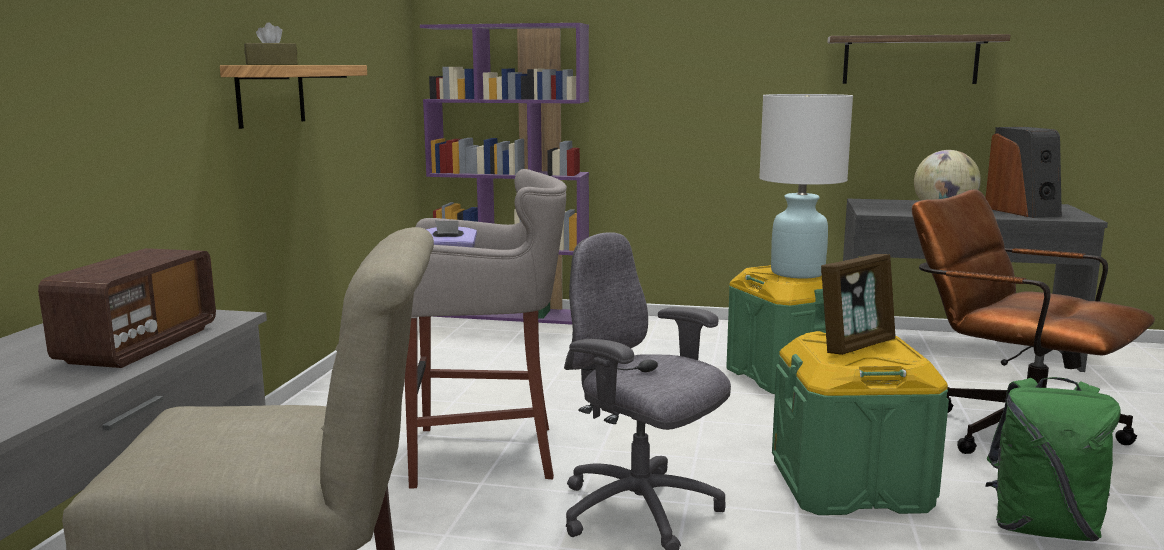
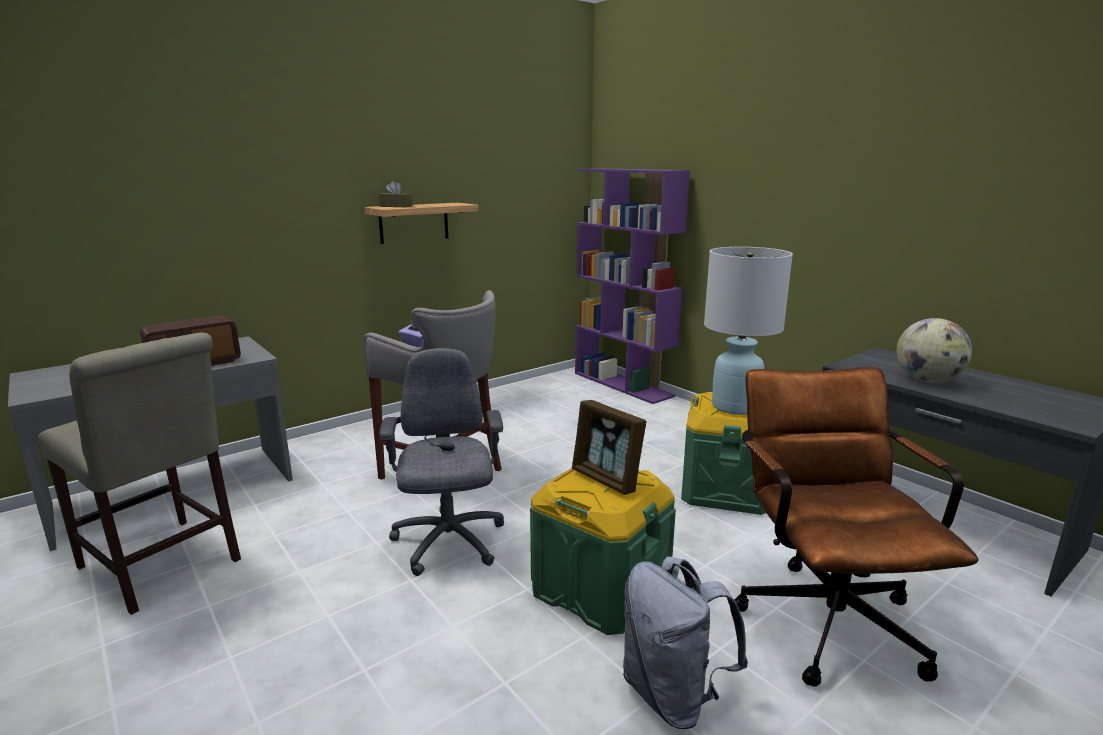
camera: 40 degrees right, 5 degrees up
(856, 345) = (606, 479): picture frame -> picture frame turned 45 degrees clockwise
(910, 60) = (959, 217): shelf -> none
(1022, 211) = (1024, 400): speaker -> none
(1042, 528) = (673, 695): green backpack -> grey backpack

